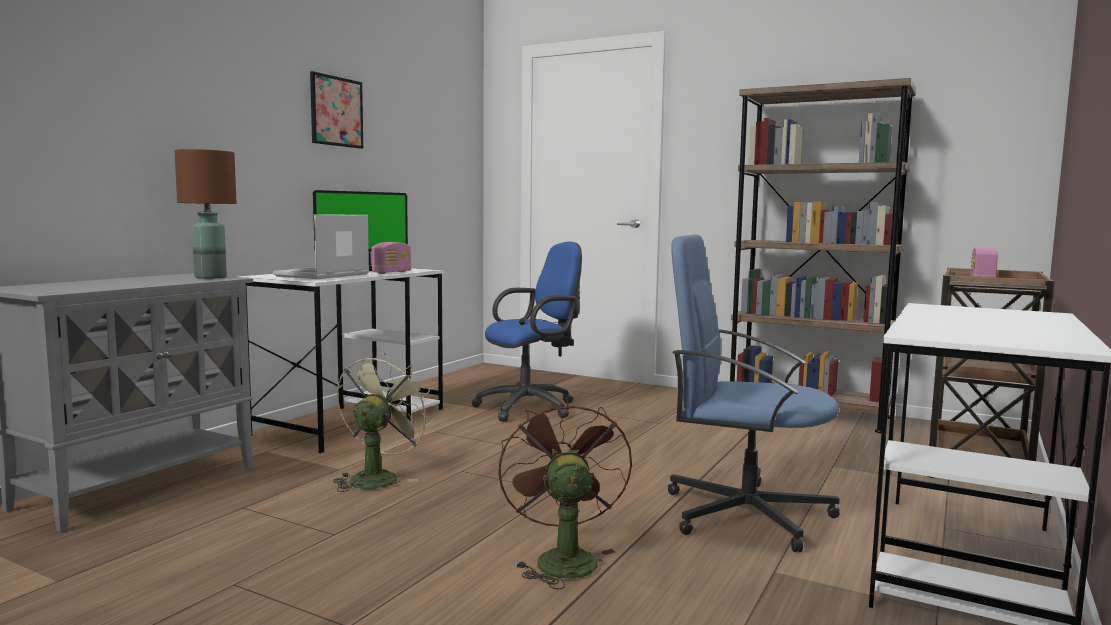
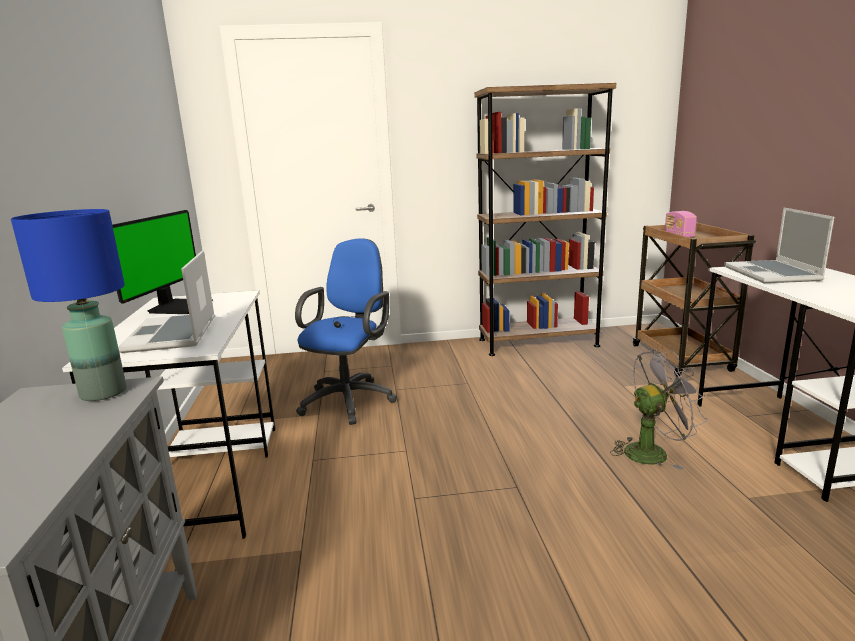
camera: 35 degrees left, 10 degrees up
(210, 277) = (104, 393): brown table lamp -> blue table lamp
(336, 111) = (87, 115): picture -> none
(378, 477) = (357, 543): green fan -> none
(391, 272) = (228, 309): radio -> none
(561, 558) = (637, 558): brown fan -> none
(744, 513) = (652, 452): blue office chair -> grey fan
(964, 312) = (773, 274): none -> laptop

